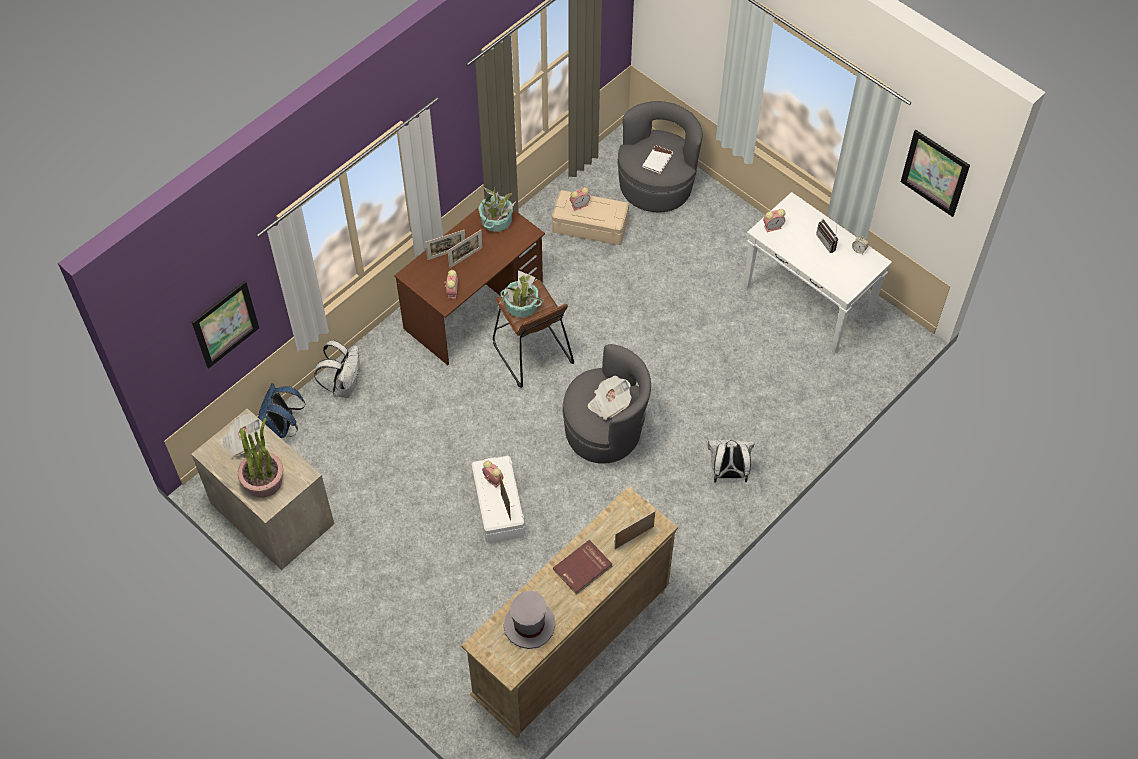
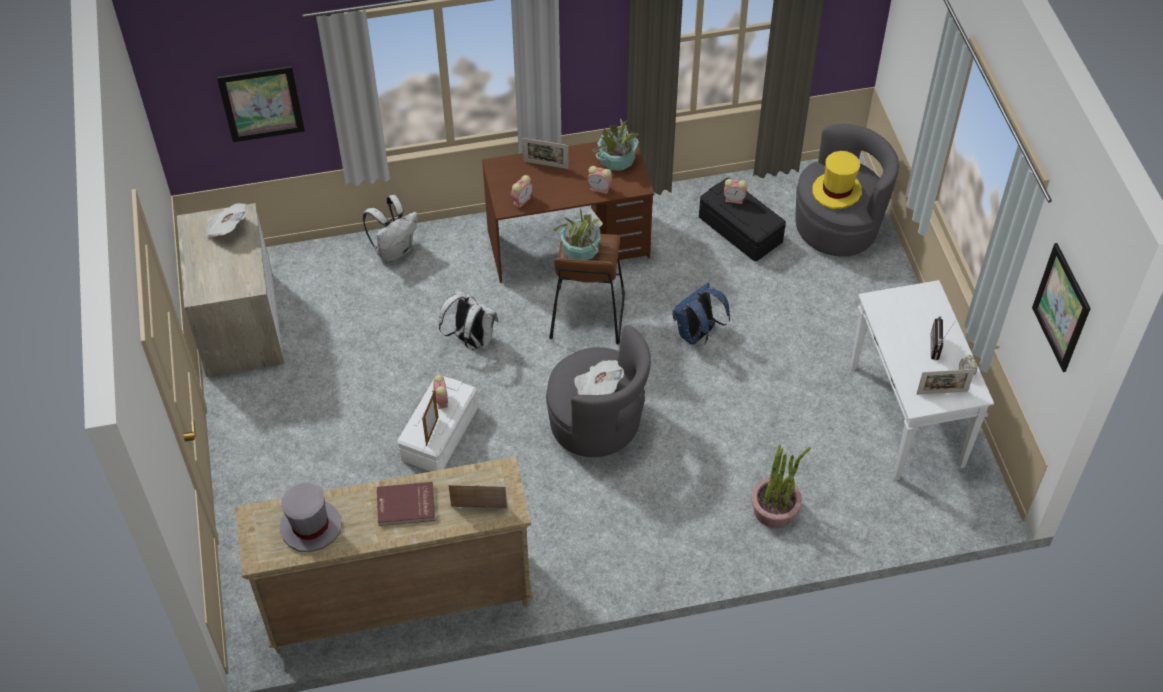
camera: 35 degrees right, 5 degrees down
(263, 480) = (214, 271): potted plant -> potted plant (775, 509)
(282, 427) = (312, 257): blue backpack -> blue backpack (697, 335)
(466, 257) = (560, 177): picture frame -> picture frame (942, 392)
(590, 225) = (741, 229): beige storage box -> black storage box
(657, 160) = (837, 191): white book -> yellow hat
(728, 473) = (685, 533): white backpack -> white backpack (471, 340)
(773, 227) = (890, 303): alarm clock -> alarm clock (600, 188)

